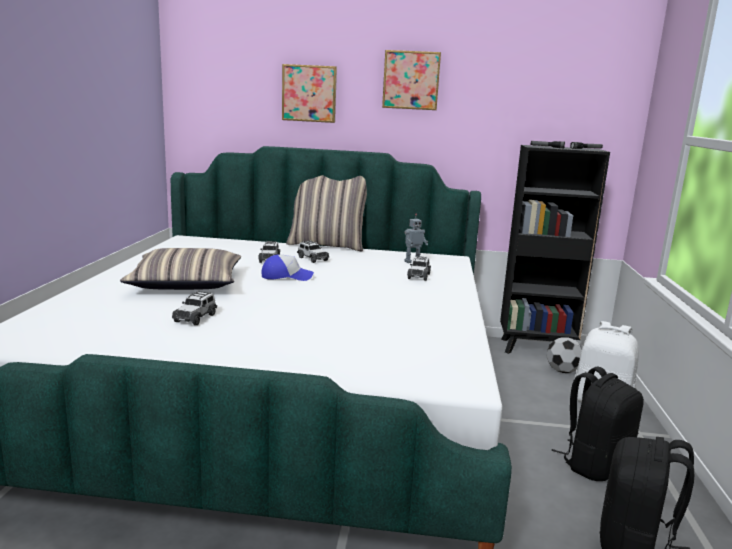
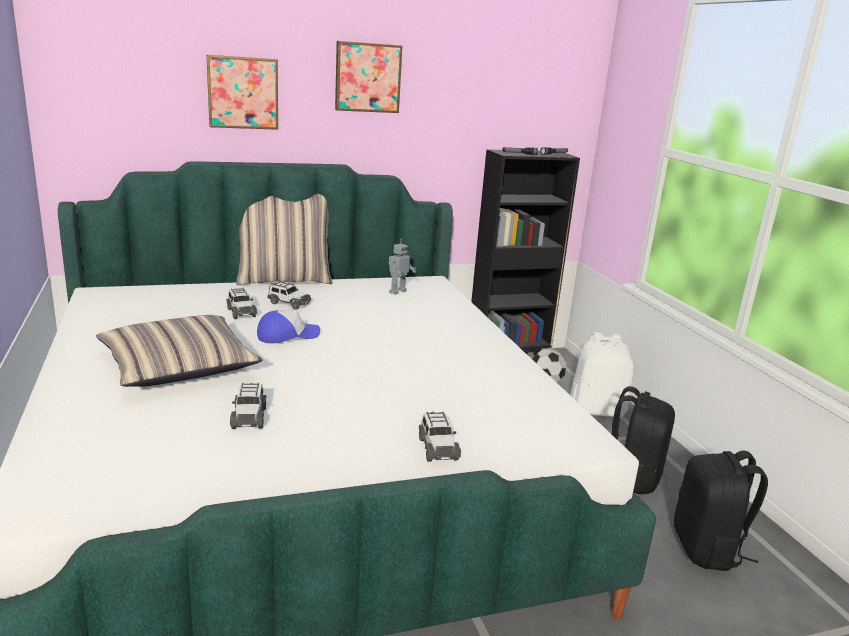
camera: 25 degrees left, 5 degrees up
(419, 276) = (423, 311): toy car -> toy car (437, 448)

